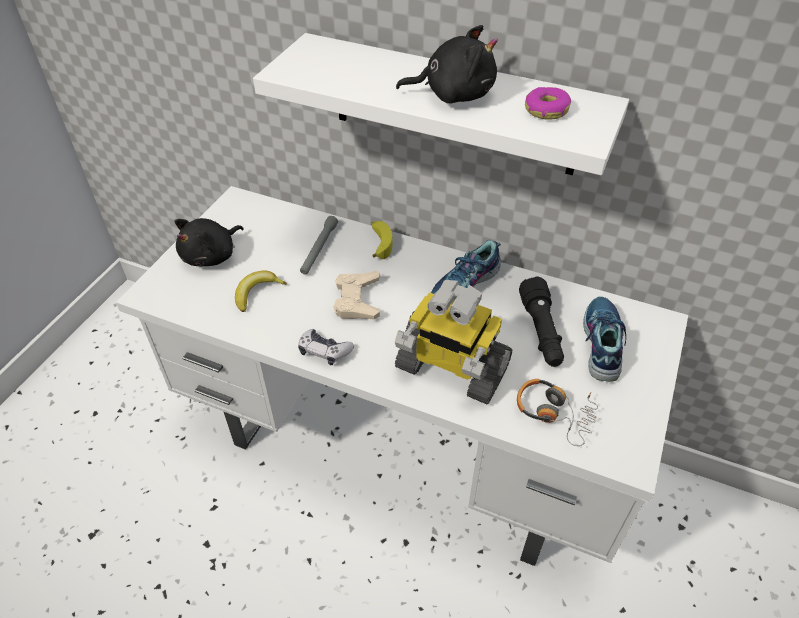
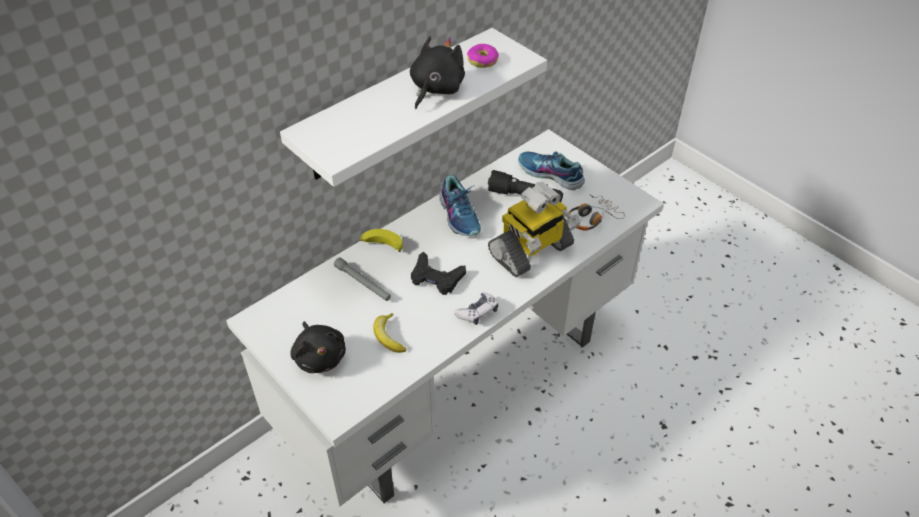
camera: 65 degrees left, 0 degrees up
(357, 300) = (436, 278): beige game controller -> black game controller

